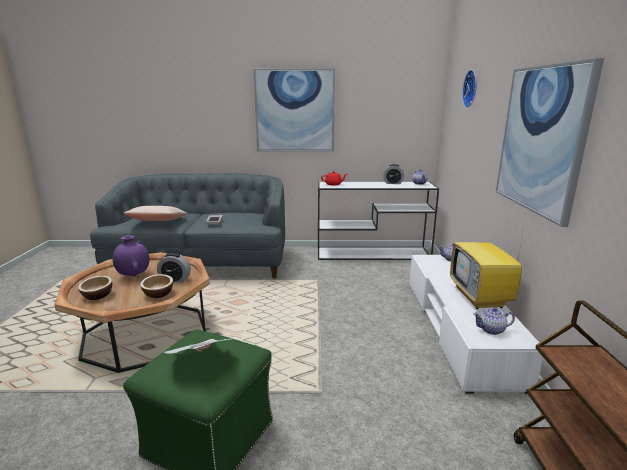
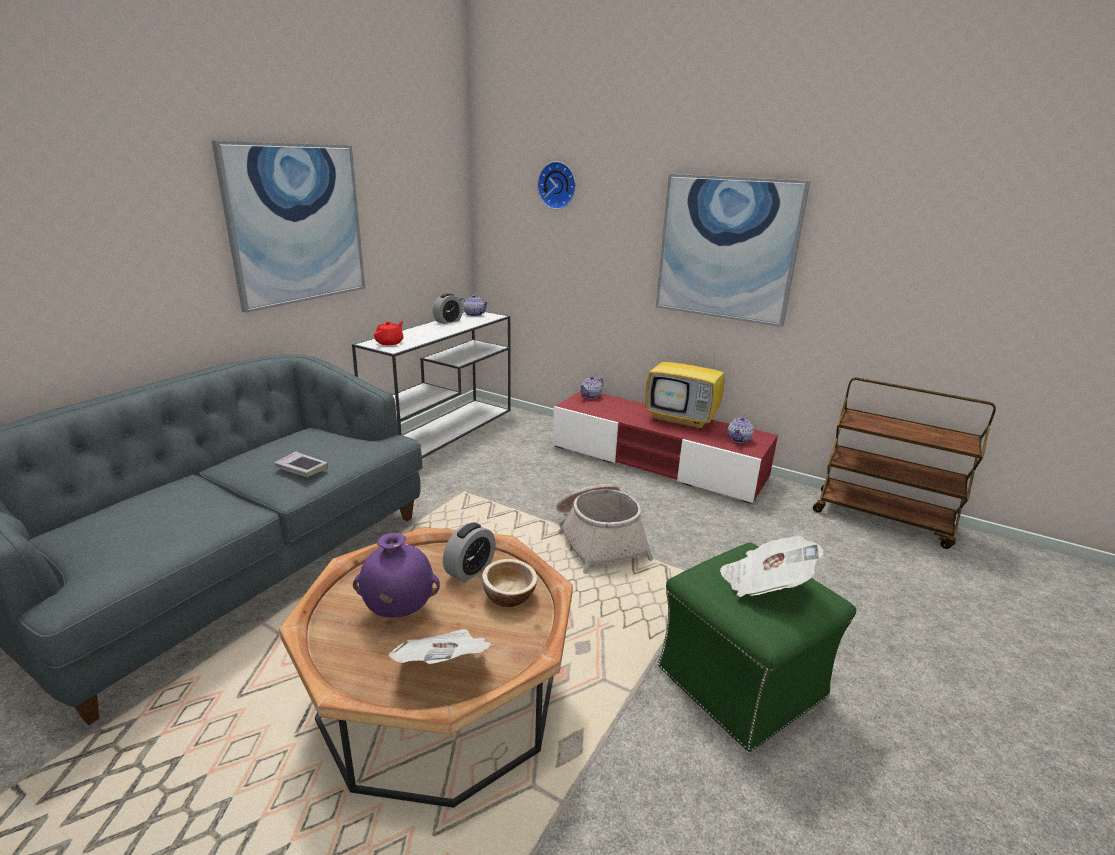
camera: 60 degrees left, 5 degrees up
(97, 295) = (444, 666): bowl -> newspaper
(158, 222) = (184, 522): beige pillow -> none
(319, 335) = (599, 539): none -> basket
(458, 328) = (656, 462): white tv stand -> red tv stand

